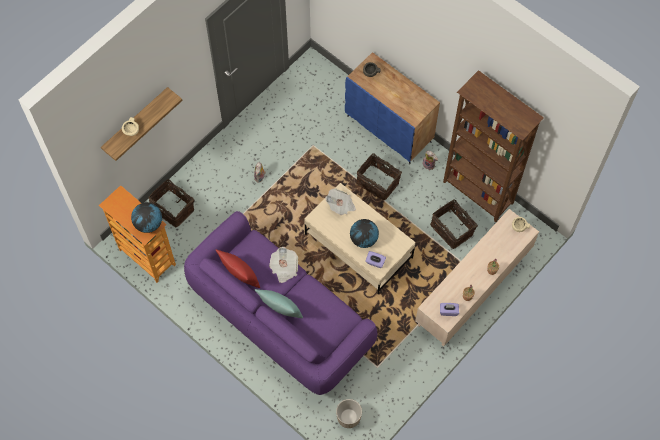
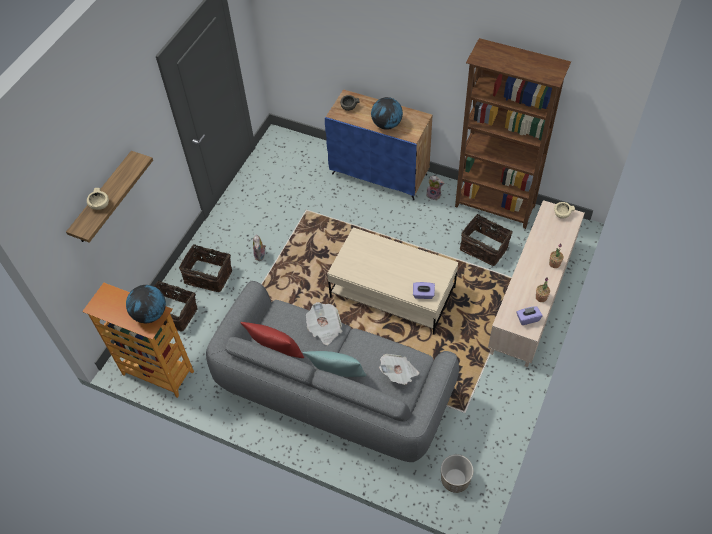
camera: 15 degrees left, 10 degrees down
(280, 318) = (334, 392): purple sofa -> grey sofa
(341, 206) = (362, 249): newspaper -> newspaper (399, 373)
(364, 239) = (401, 275): globe -> globe (387, 125)
(378, 182) = (388, 225): basket -> basket (209, 275)

